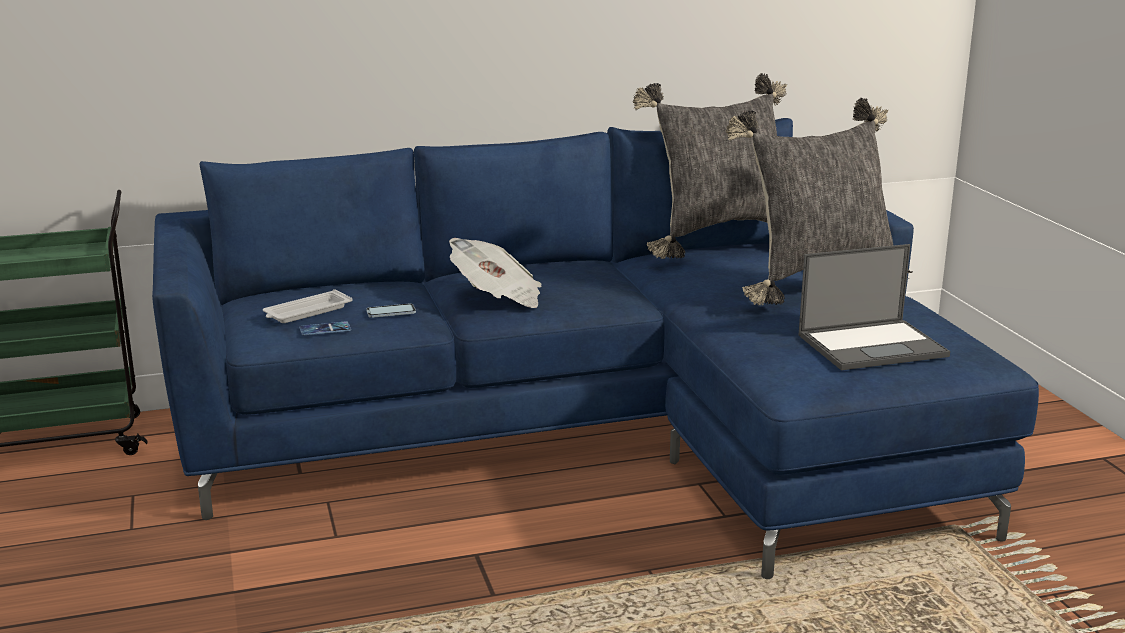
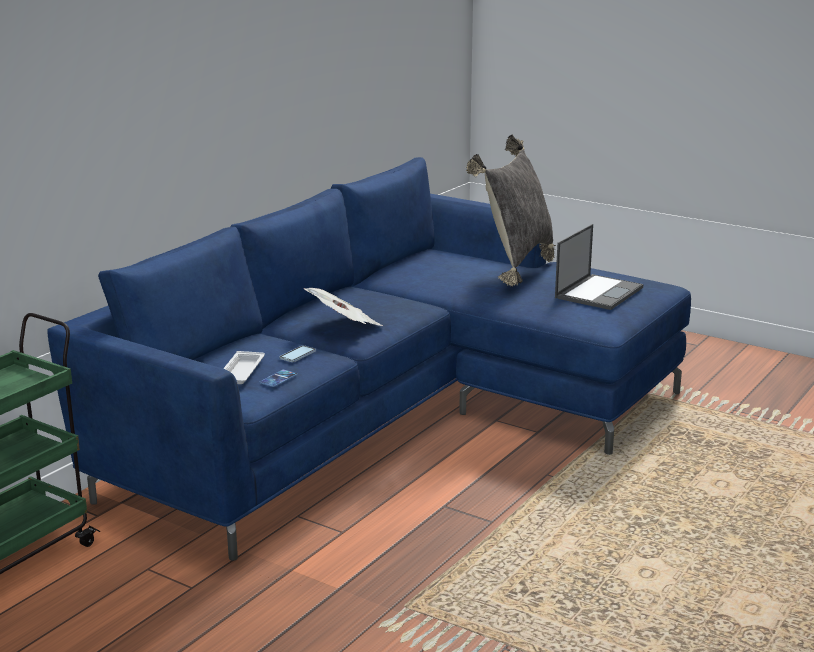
camera: 40 degrees left, 0 degrees up
(716, 249) = (407, 261): pillow -> none

